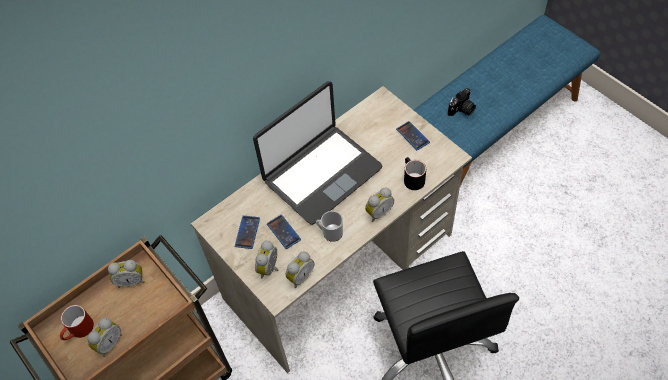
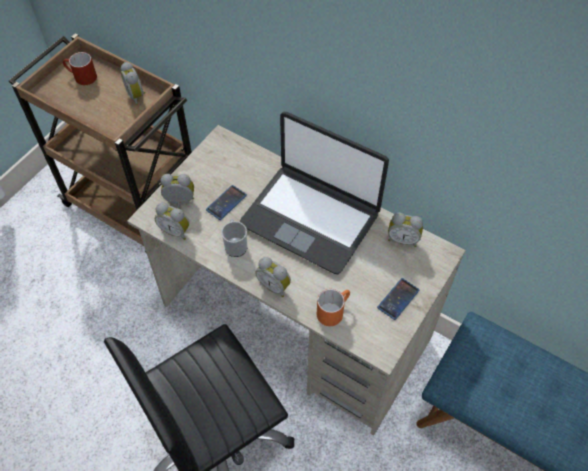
camera: 70 degrees right, 0 degrees up
(109, 343) = (72, 100): alarm clock -> alarm clock (403, 239)
(247, 232) = (218, 172): phone -> none
(411, 178) = (333, 310): black mug -> orange mug
(462, 110) = (514, 378): camera -> none

